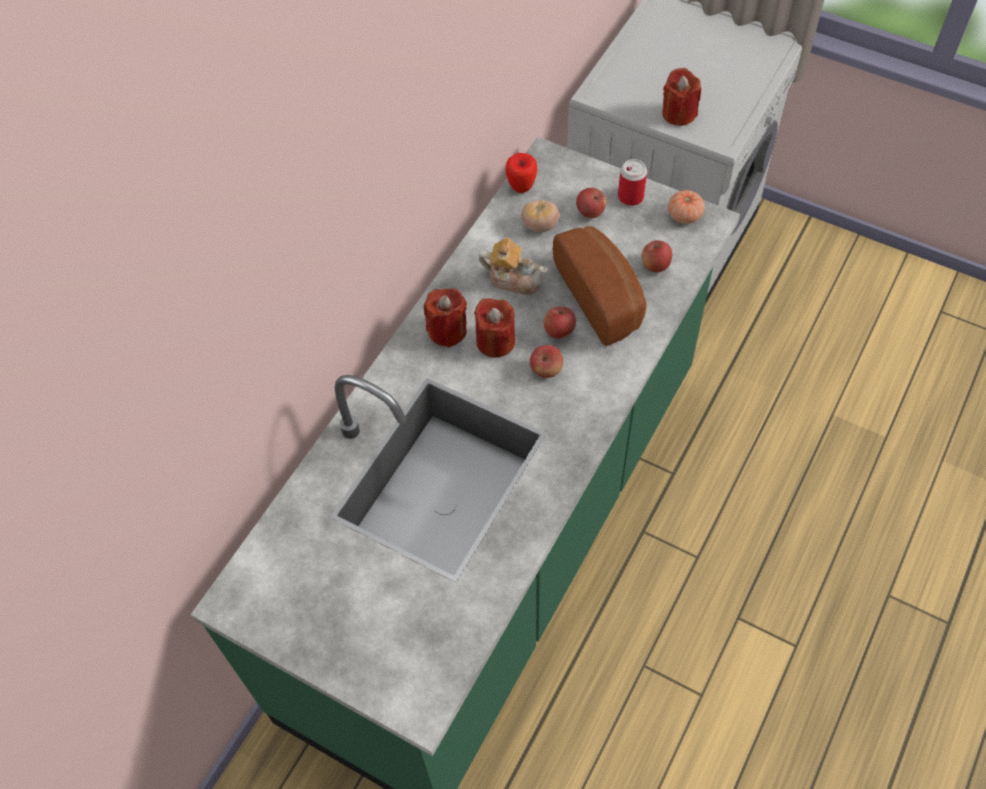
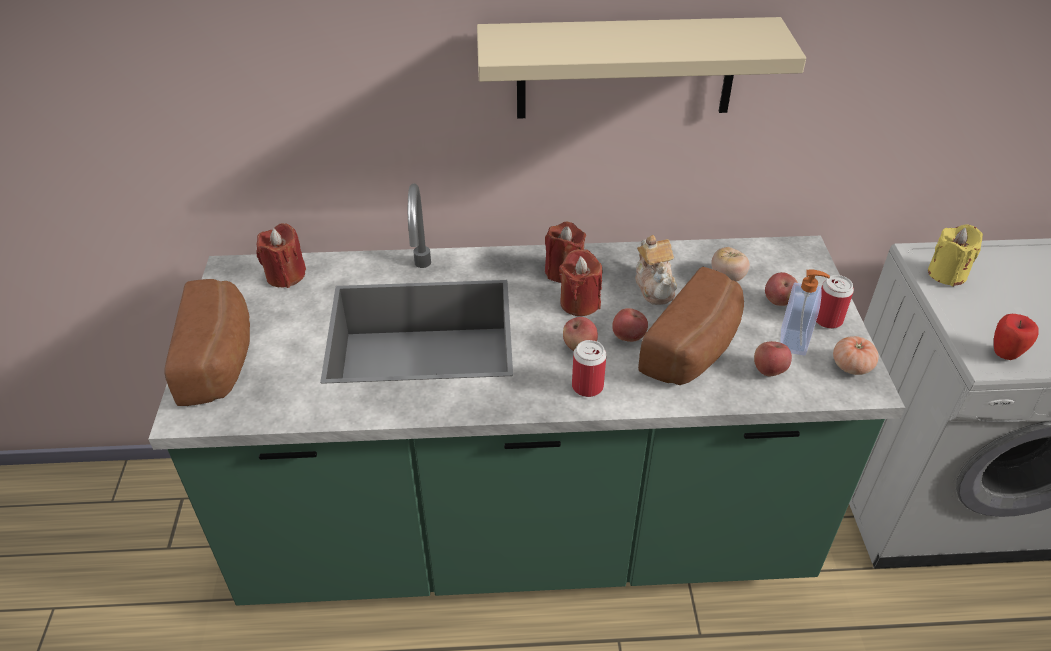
camera: 55 degrees right, 15 degrees down
(365, 654) = (221, 359): none -> bread
(409, 138) = (626, 68): none -> beige shelf
(521, 186) = (755, 249): apple -> apple (1005, 353)
(593, 389) = (587, 386): none -> can
(626, 94) = (947, 274): none -> yellow candle
(639, 232) = (794, 342): none -> soap dispenser
(678, 113) = (974, 317): red candle -> red candle (285, 275)

